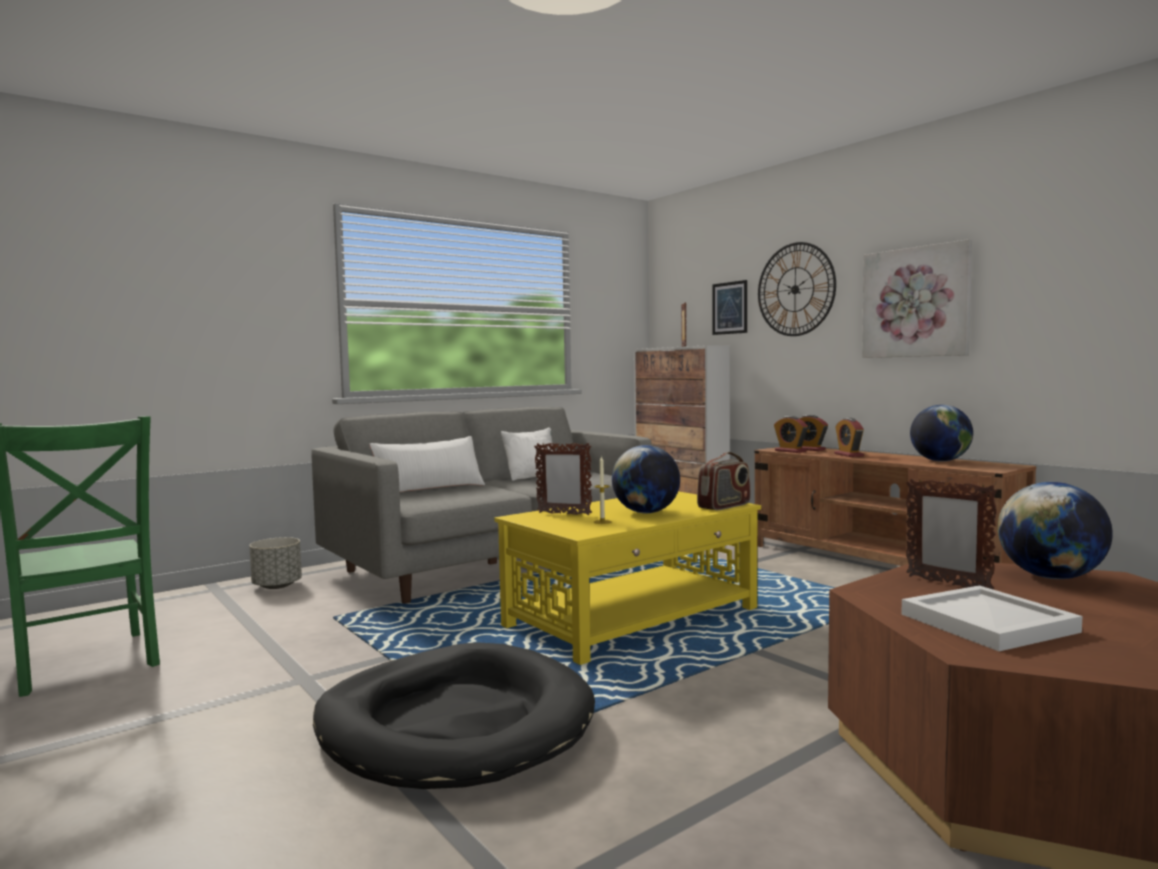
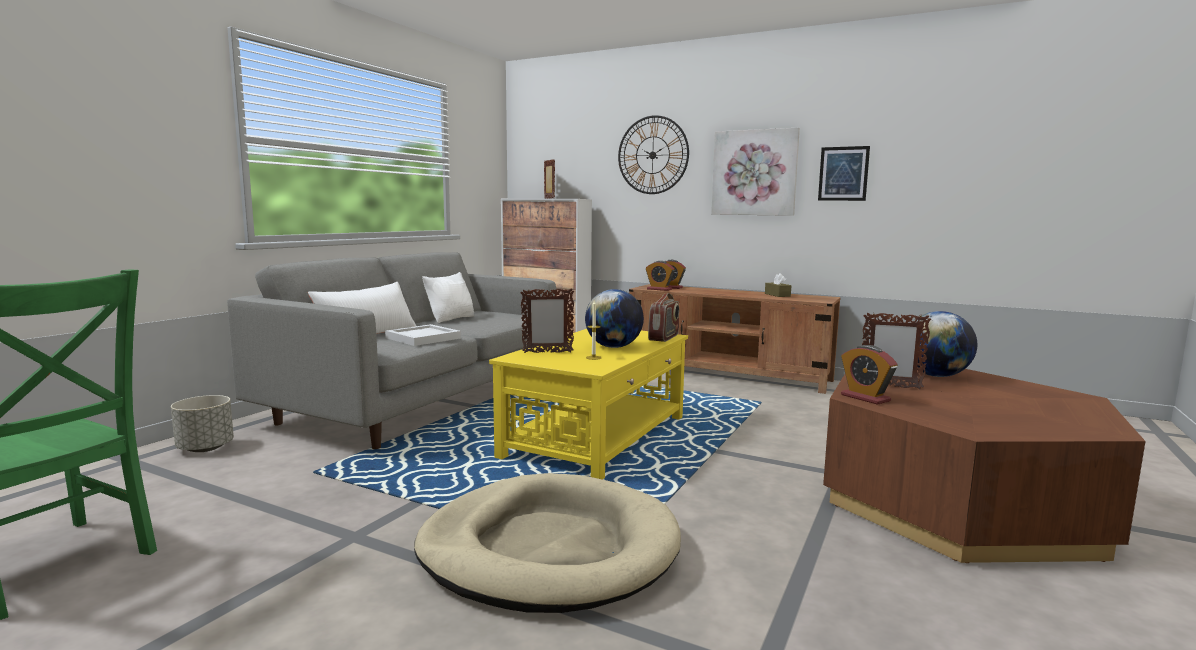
camera: 25 degrees left, 5 degrees up
(454, 724) = (549, 549): black dog bed -> beige dog bed
(729, 308) = (590, 166): picture -> picture (843, 173)
(848, 455) = (707, 291): alarm clock -> alarm clock (865, 398)
(940, 461) = (777, 295): globe -> brown tissue box
(988, 624) = (954, 411): white tray -> white tray (423, 338)

